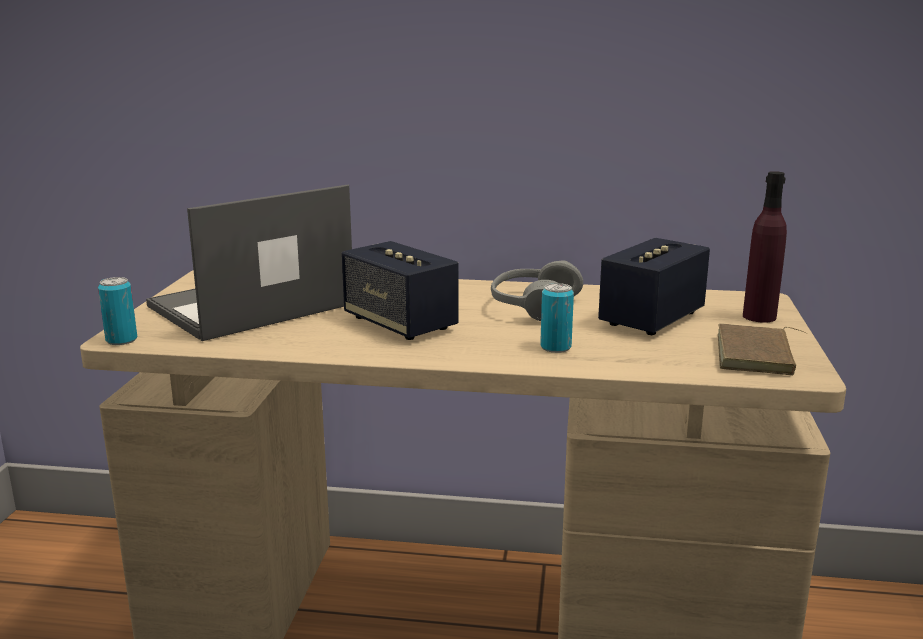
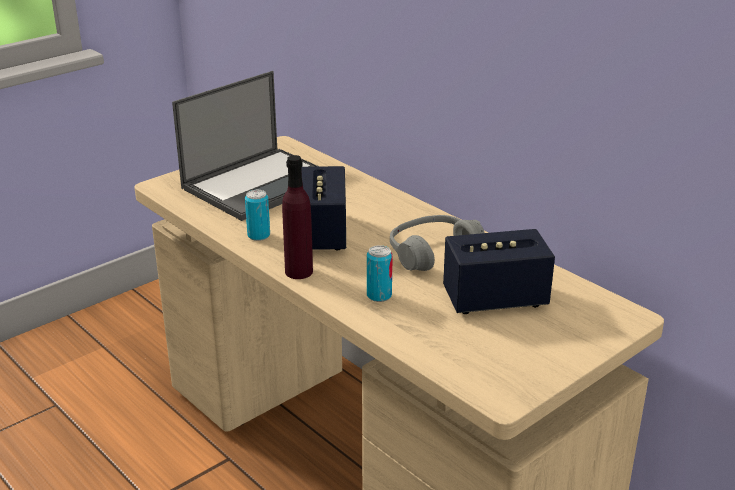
camera: 40 degrees right, 10 degrees up
(121, 340) = (159, 187): can -> can (258, 235)
(249, 306) = (260, 183): laptop -> laptop turned 135 degrees clockwise
(757, 356) = (504, 366): brown book -> none
(759, 317) = (586, 333): purple bottle -> purple bottle (299, 271)

